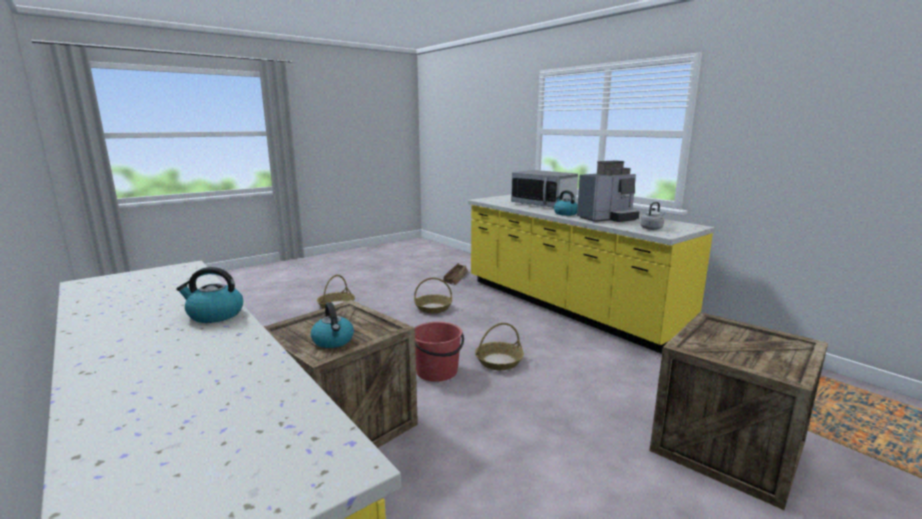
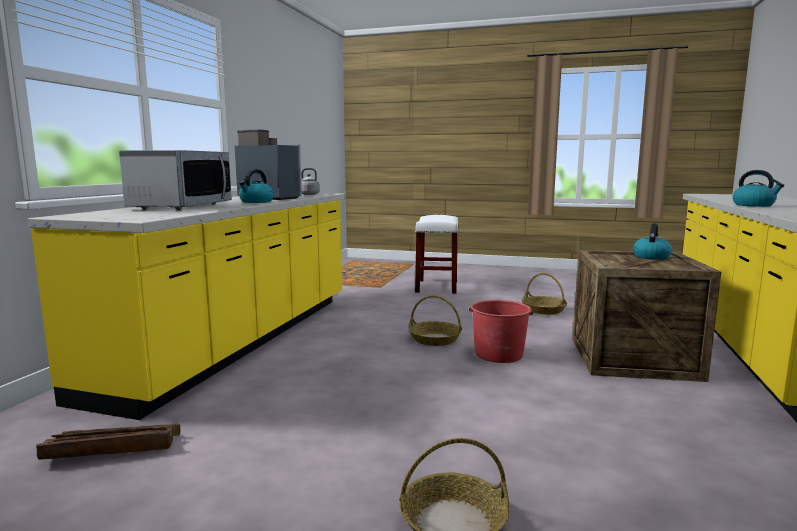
camera: 125 degrees left, 5 degrees down
(433, 308) = (336, 411): basket -> basket (544, 310)
(727, 447) = (437, 287): crate -> white stool

